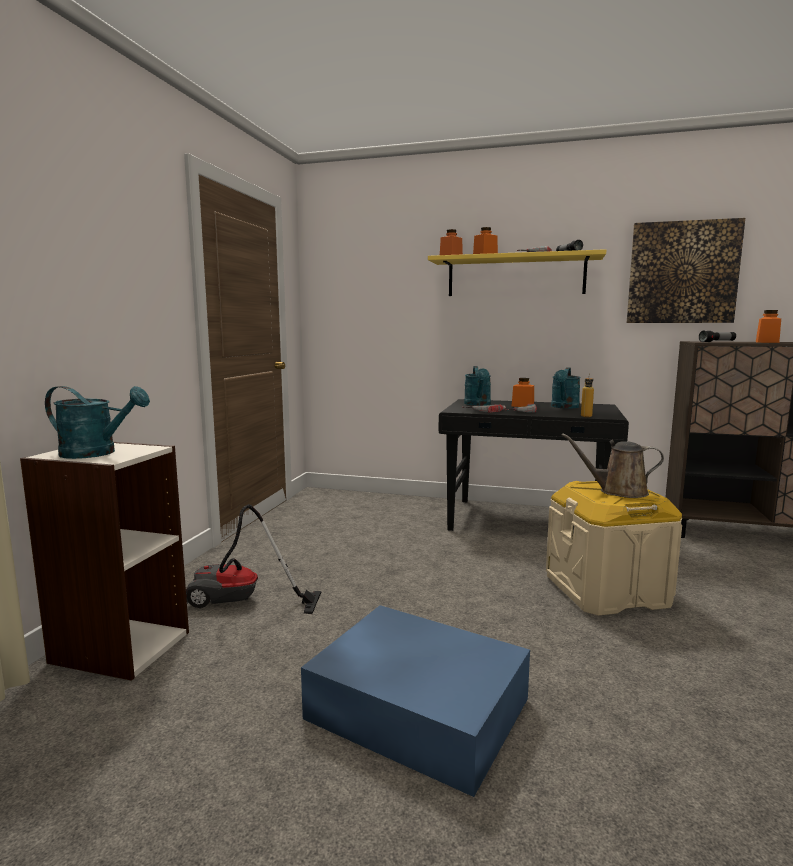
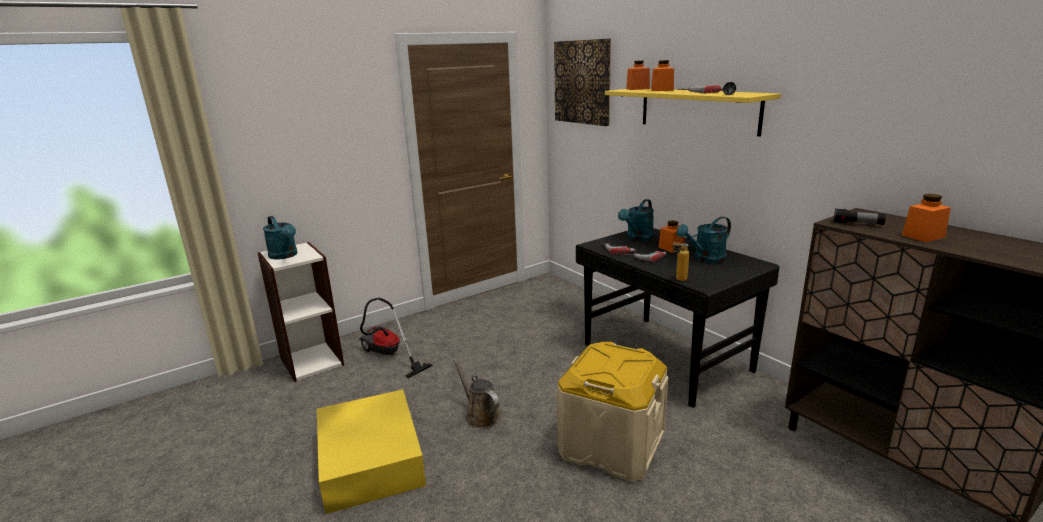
camera: 40 degrees right, 10 degrees up
(416, 707) = (371, 458): blue storage box -> yellow storage box
(618, 491) = (614, 365): brown watering can -> brown watering can (480, 415)
(682, 273) = (870, 122): picture -> picture (582, 82)

